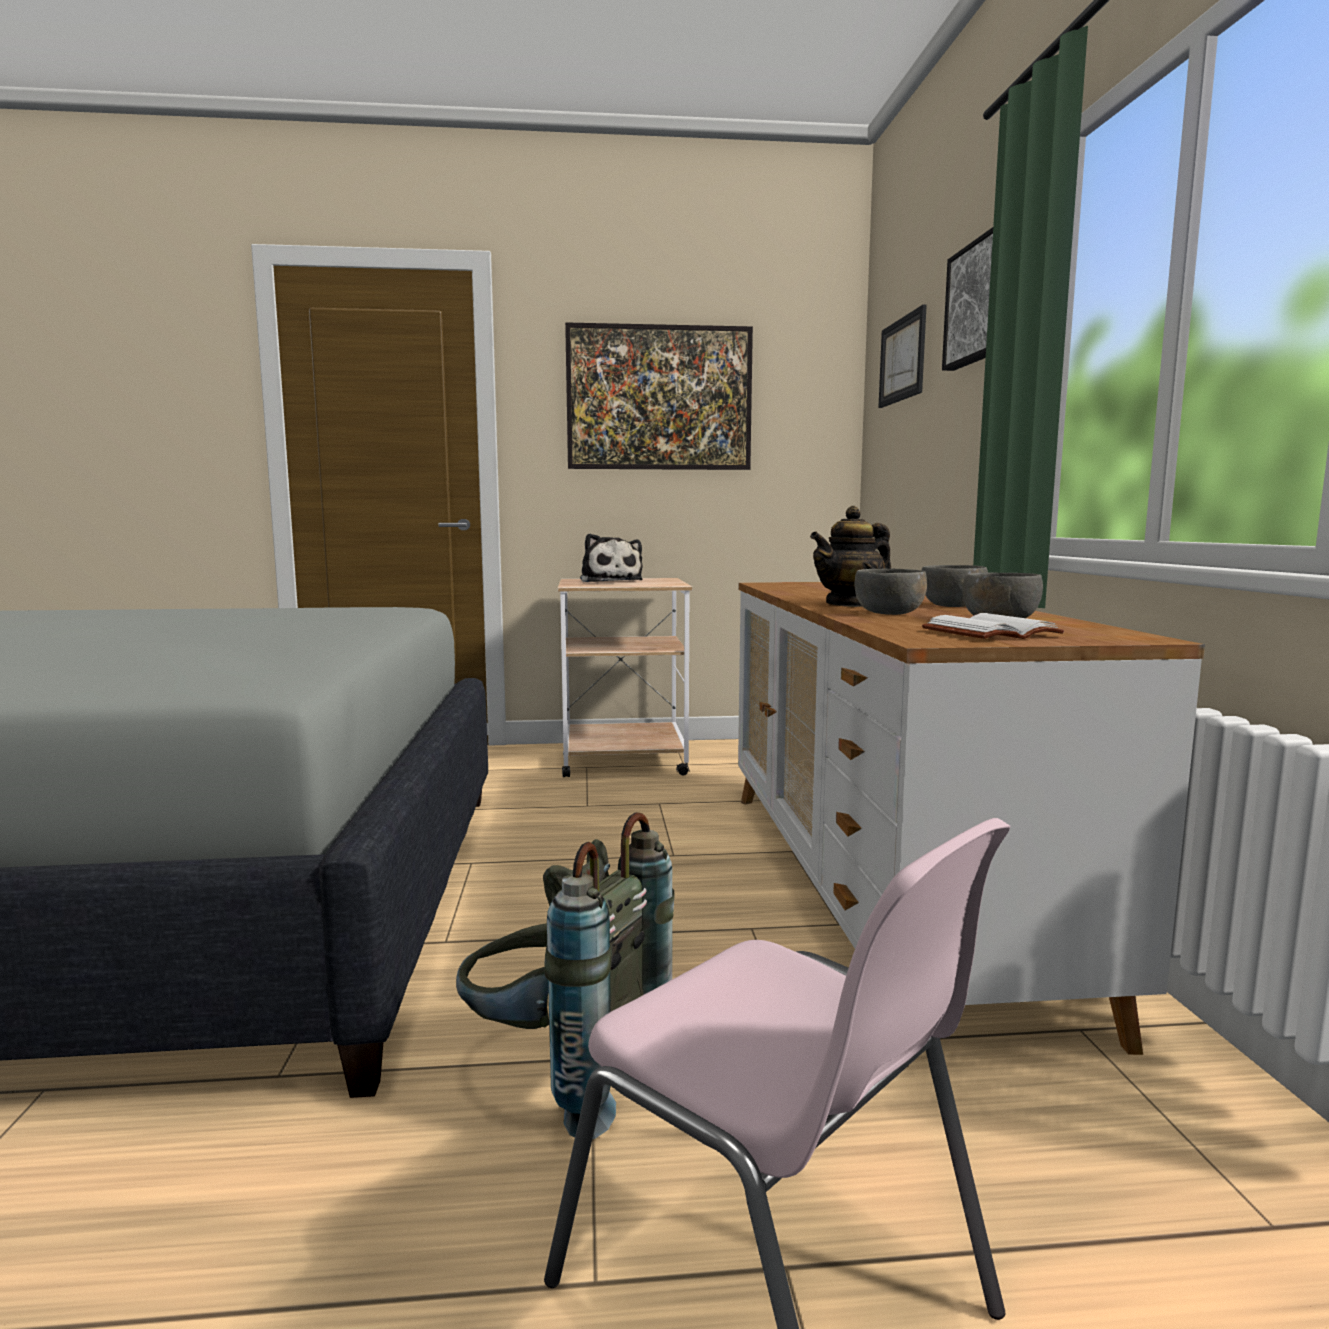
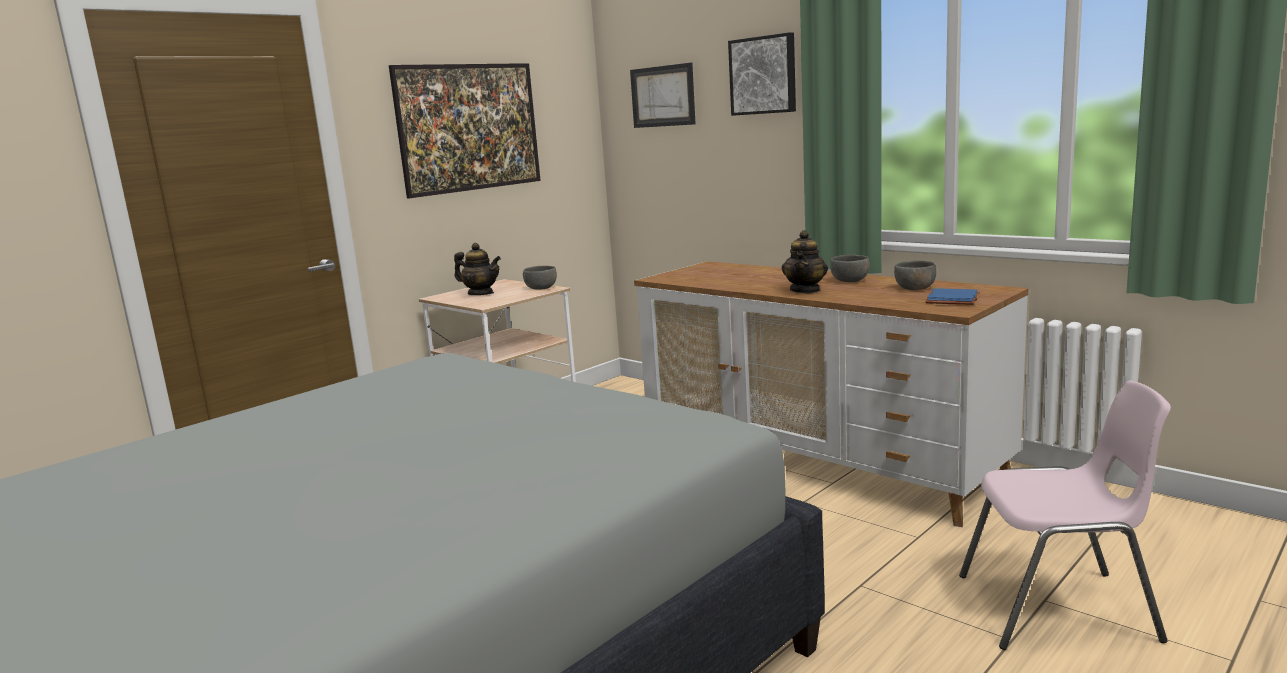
camera: 40 degrees left, 5 degrees up
(561, 1074) = (864, 597): grey backpack -> none
(610, 581) = (481, 294): plush toy -> teapot
(890, 613) = (855, 294): grey bowl -> grey bowl (541, 288)
(991, 634) = (954, 300): white book -> blue book

